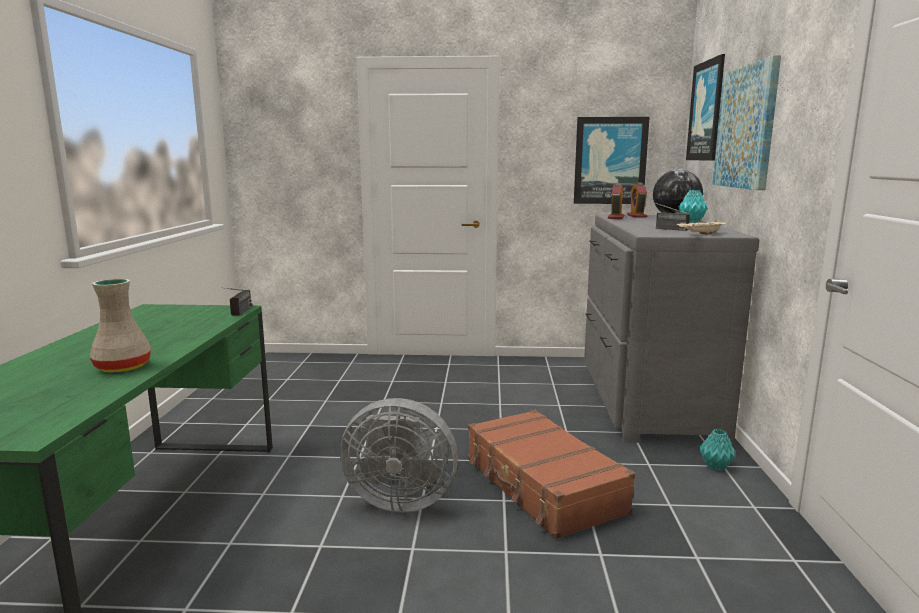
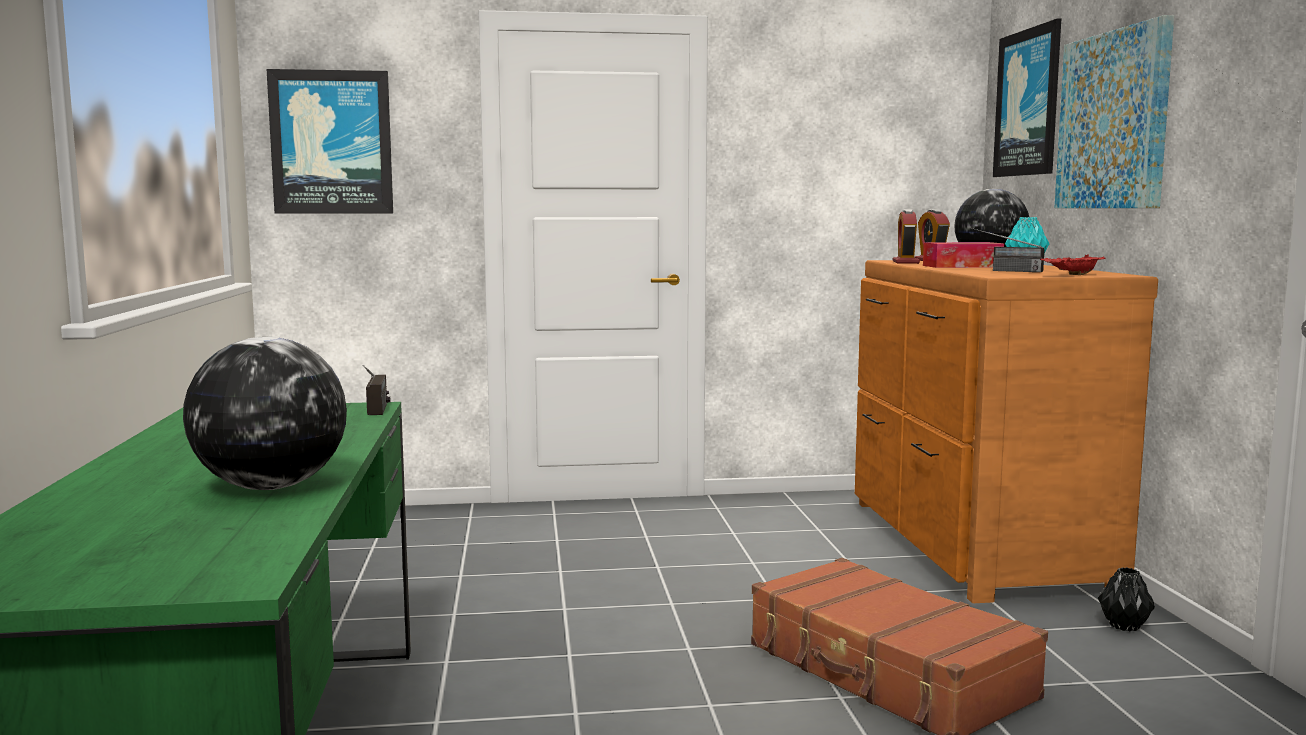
camera: 10 degrees left, 5 degrees down
(122, 367) = (270, 487): beige vase -> globe
(399, 499) = (674, 710): grey fan -> none
(610, 161) = (877, 179): picture -> picture (331, 142)
(644, 223) = (962, 266): none -> tissue box
(645, 400) = (971, 544): grey dresser -> brown dresser
(701, 234) = (1073, 275): beige tray -> red tray
(715, 467) = (1124, 626): turquoise vase -> black vase

